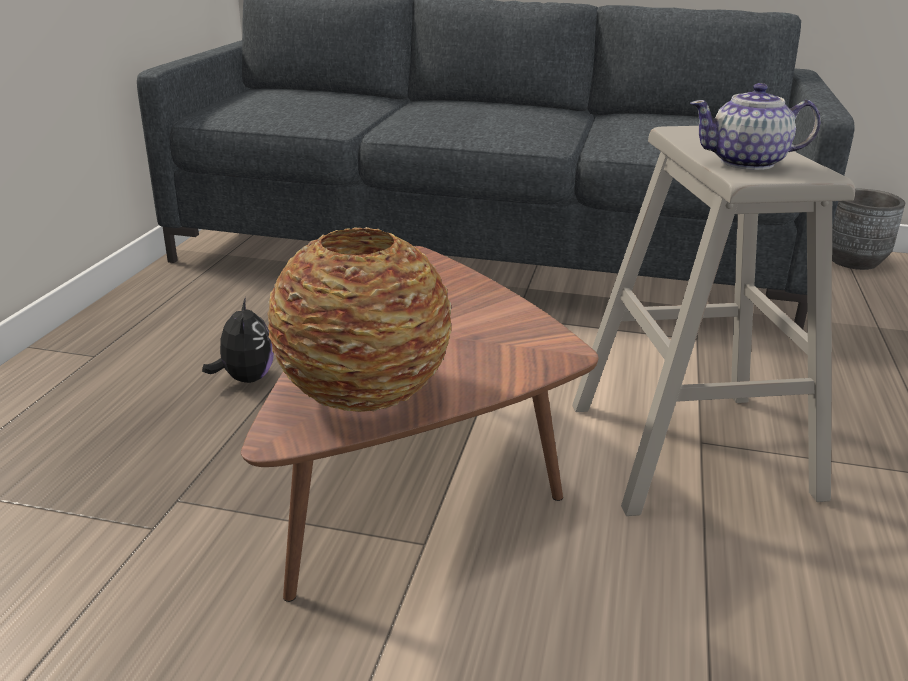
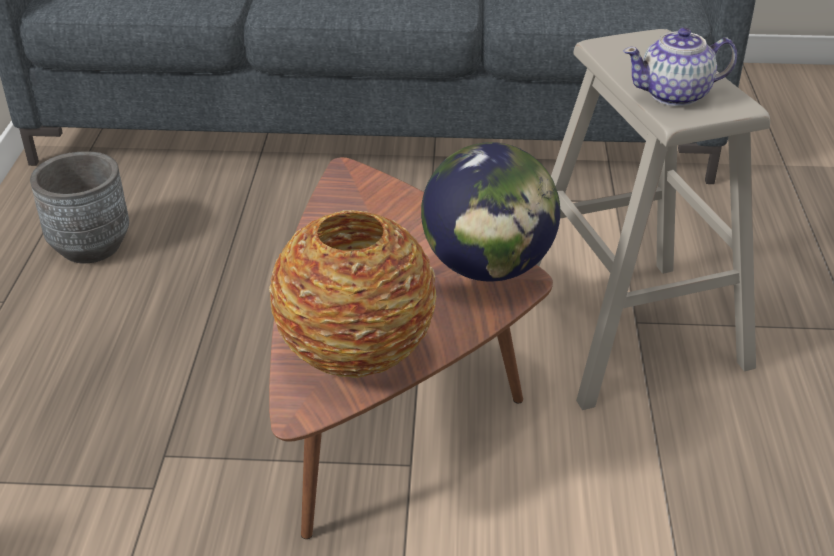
camera: 10 degrees left, 10 degrees up
(245, 378) = (177, 309): plush toy -> none
(531, 339) = (487, 267): none -> globe
(853, 261) = (756, 81): grey planter -> grey planter (91, 246)

